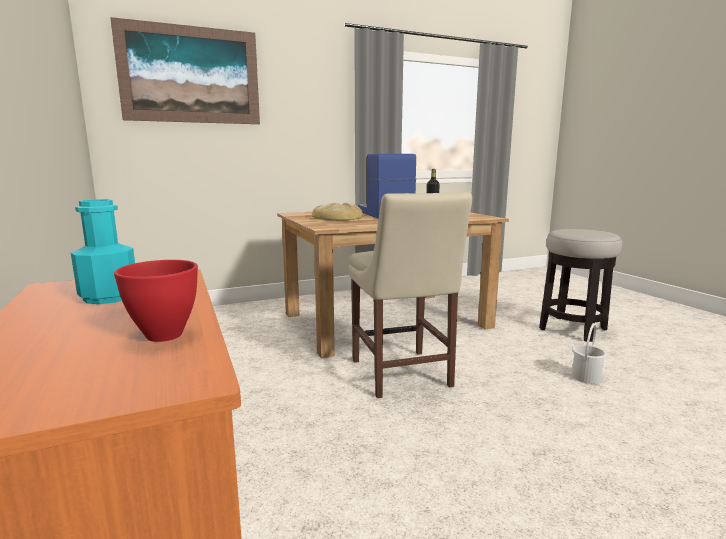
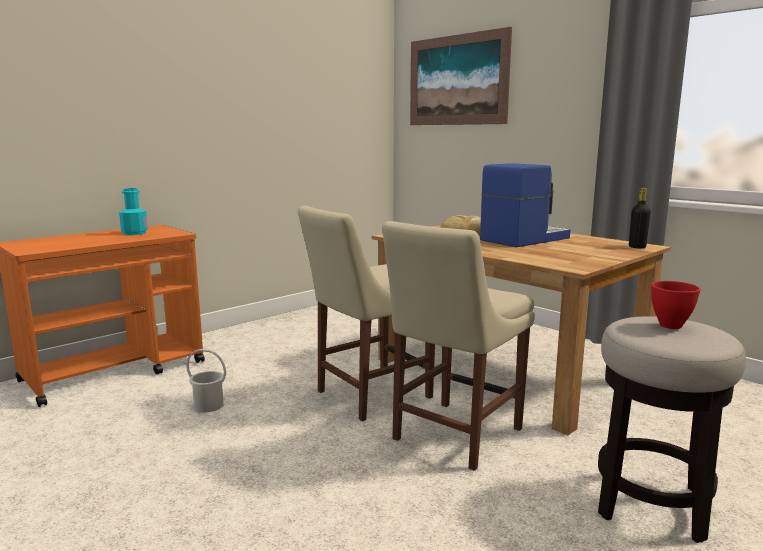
camera: 70 degrees right, 0 degrees up
(162, 335) = (77, 244): red bowl -> red bowl (670, 325)
(489, 358) = (453, 436): none -> beige chair
(586, 377) = (449, 506): white bucket -> white bucket (208, 406)

